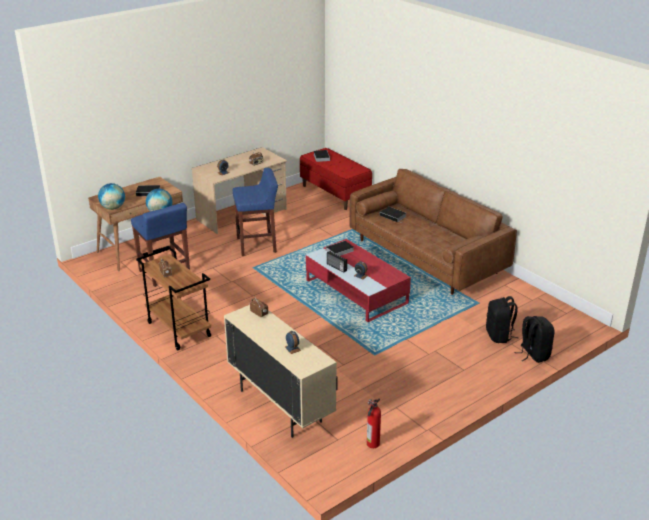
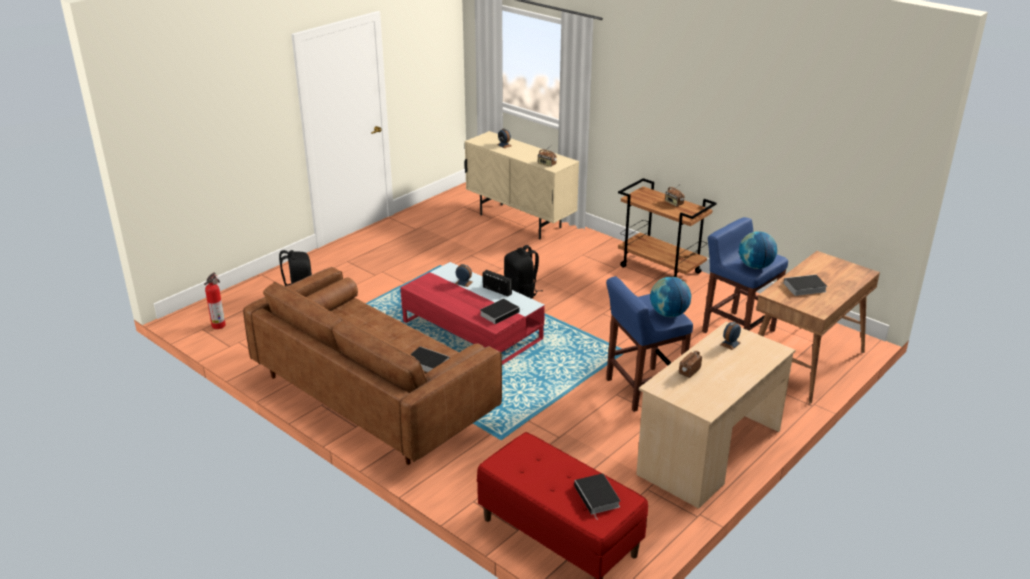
camera: 170 degrees right, 0 degrees up
(113, 208) = (822, 258): globe -> globe (669, 314)
(372, 444) = (434, 206): fire extinguisher -> fire extinguisher (219, 325)
(533, 354) = (267, 280): black backpack -> black backpack (521, 293)

